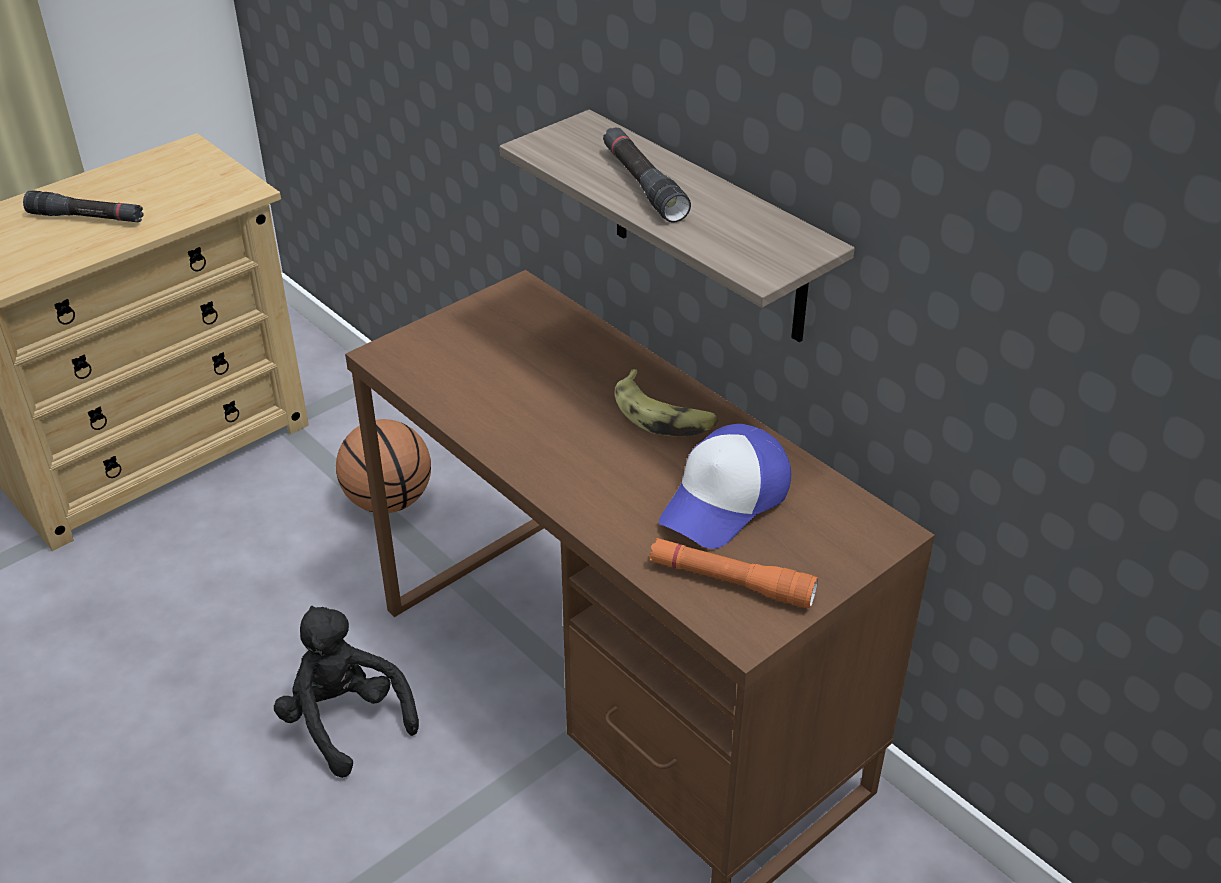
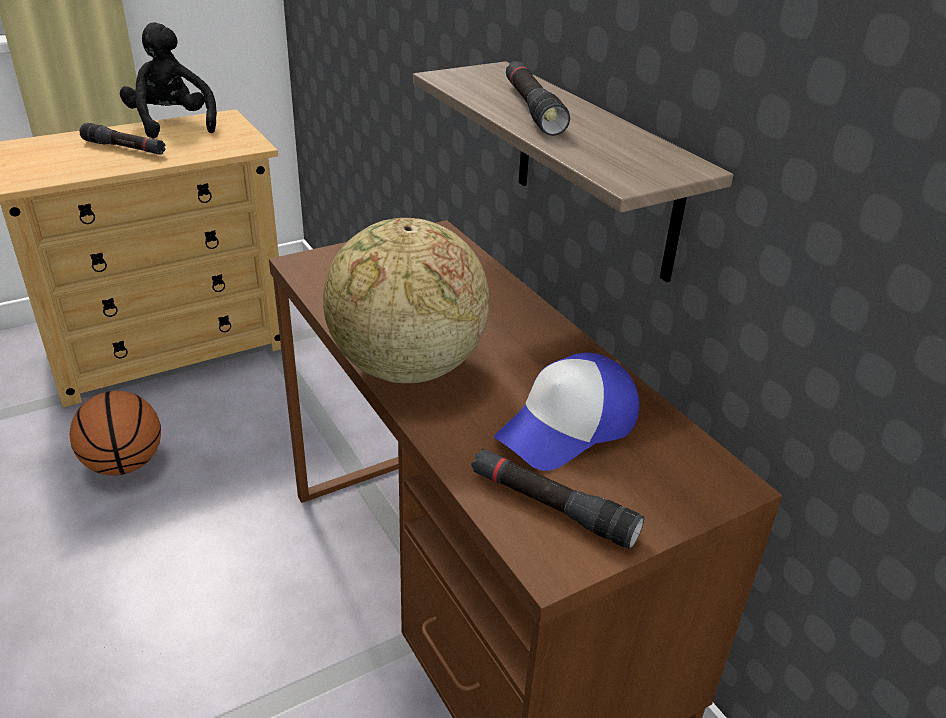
camera: 10 degrees right, 5 degrees down
(345, 720) = (230, 583): black plush toy -> black plush toy (172, 124)
(389, 501) = (329, 411): basketball -> basketball (124, 464)
(547, 463) = (406, 368): none -> globe
(664, 415) = (530, 344): banana -> none
(731, 582) = (551, 507): orange flashlight -> black flashlight

